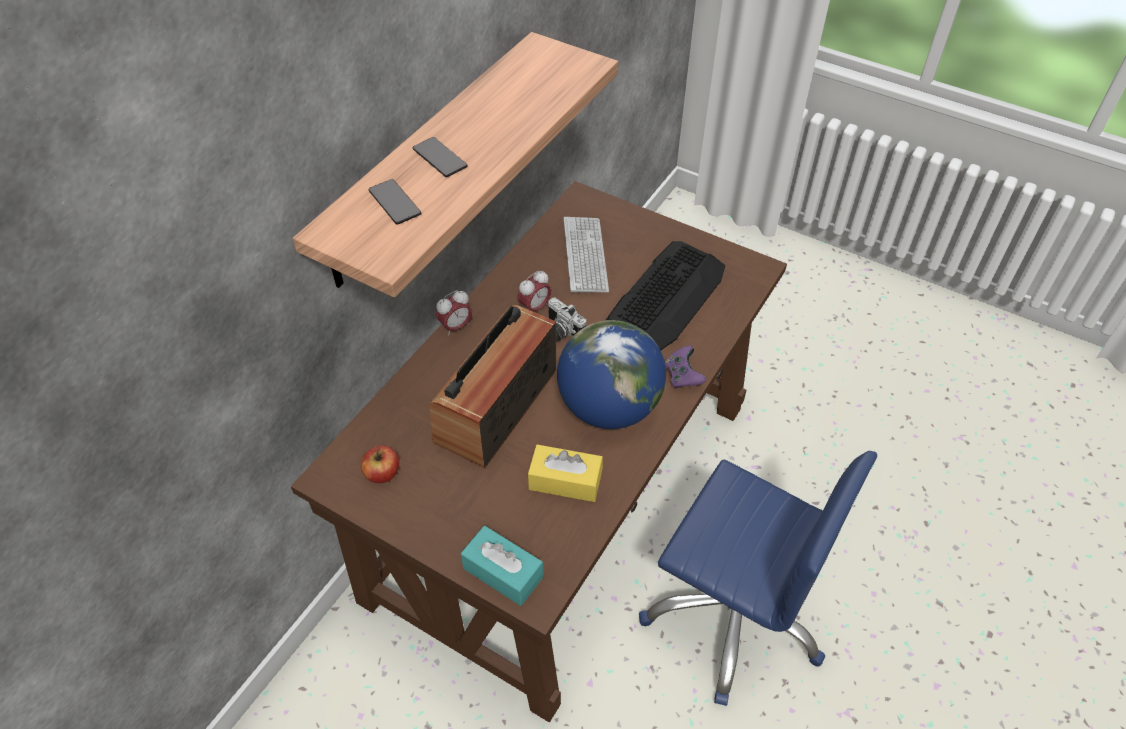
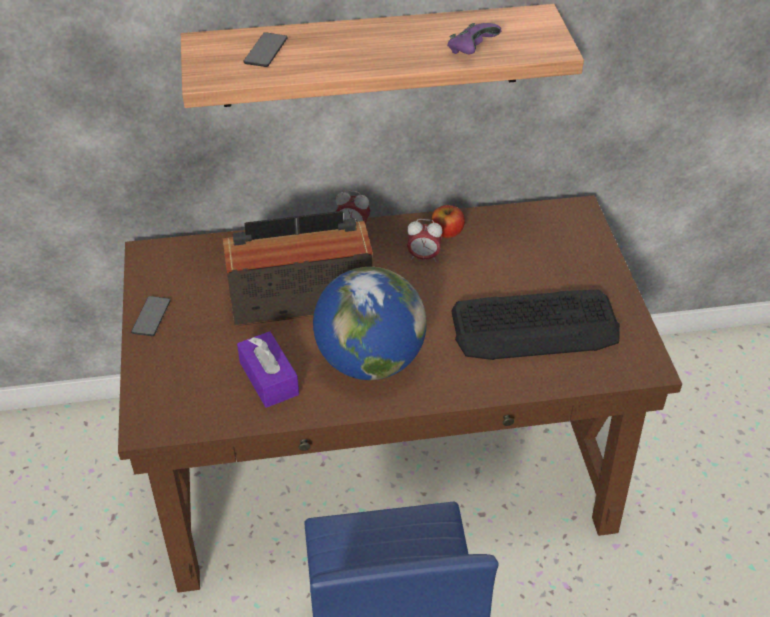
camera: 50 degrees right, 5 degrees down
(382, 473) = (178, 277): apple -> apple (447, 232)
(440, 158) = (339, 43): phone -> phone (151, 317)
(503, 572) = (151, 394): turquoise tissue box -> none
(560, 332) = (415, 286): camera -> none
(565, 481) = (269, 378): yellow tissue box -> purple tissue box
(585, 256) = (516, 251): keyboard -> none
(682, 376) = (455, 387): purple game controller -> purple game controller (471, 50)

